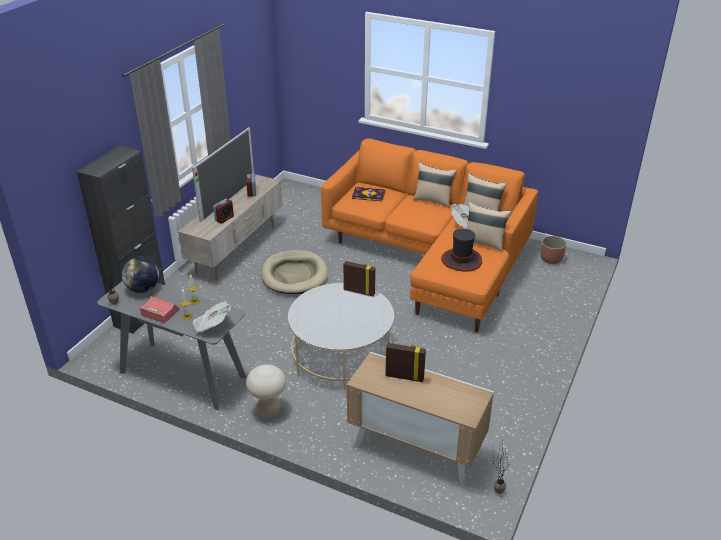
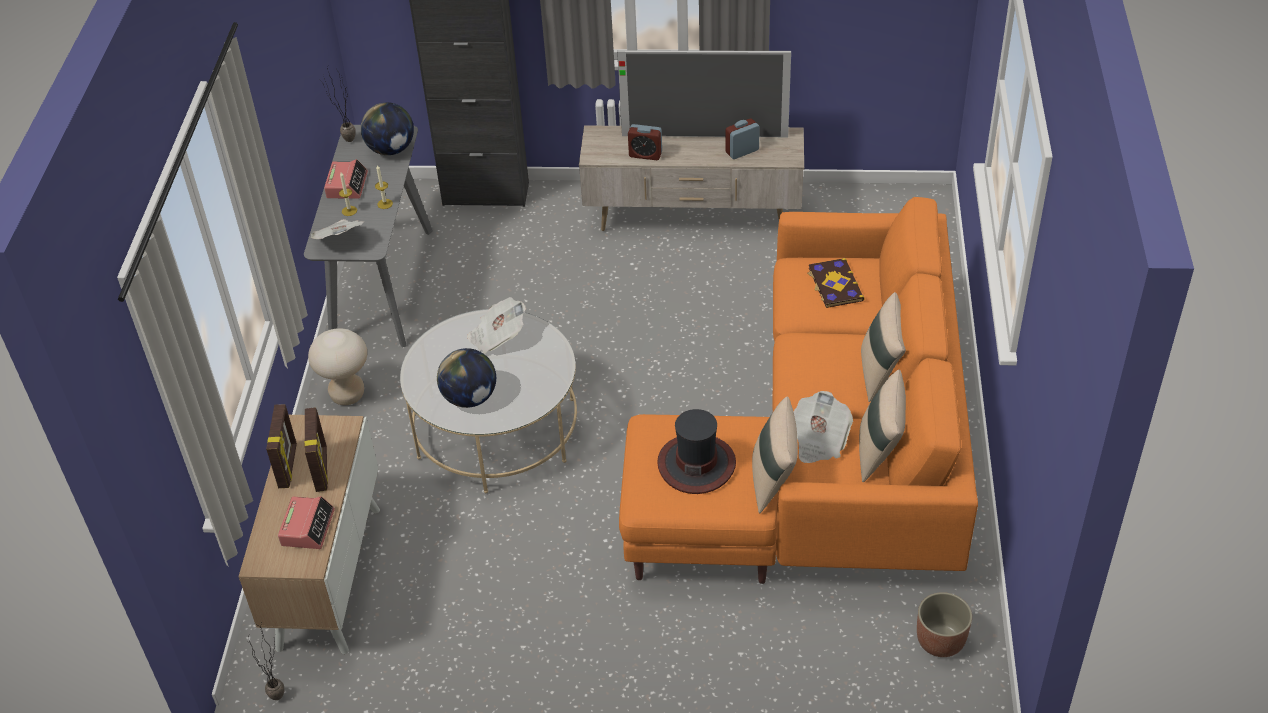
camera: 70 degrees right, 10 degrees up
(294, 275) = (666, 306): beige dog bed -> none
(318, 305) = (497, 337): none -> newspaper
(359, 291) = (555, 370): picture frame -> picture frame (288, 466)
(360, 325) = (470, 398): none -> globe
(449, 391) = (308, 527): none -> alarm clock

